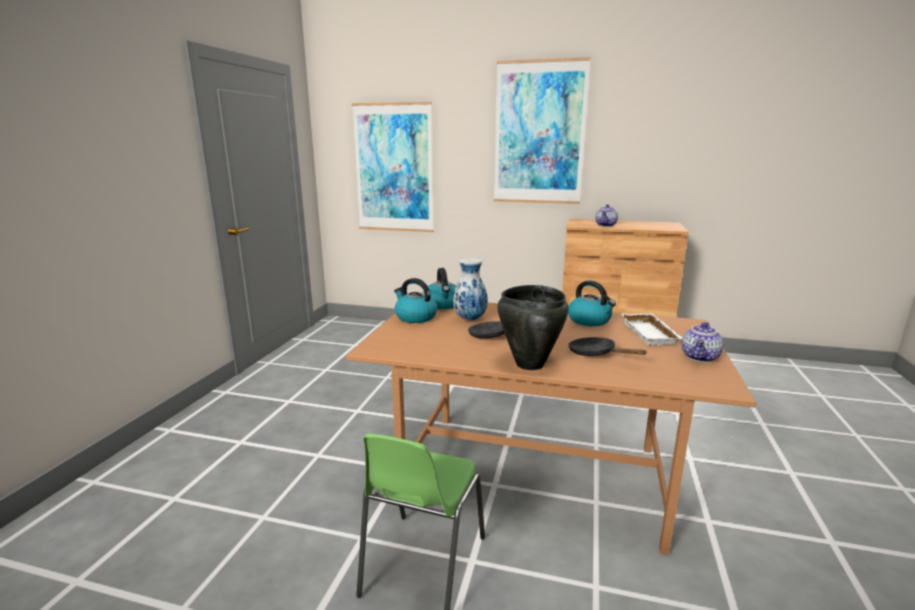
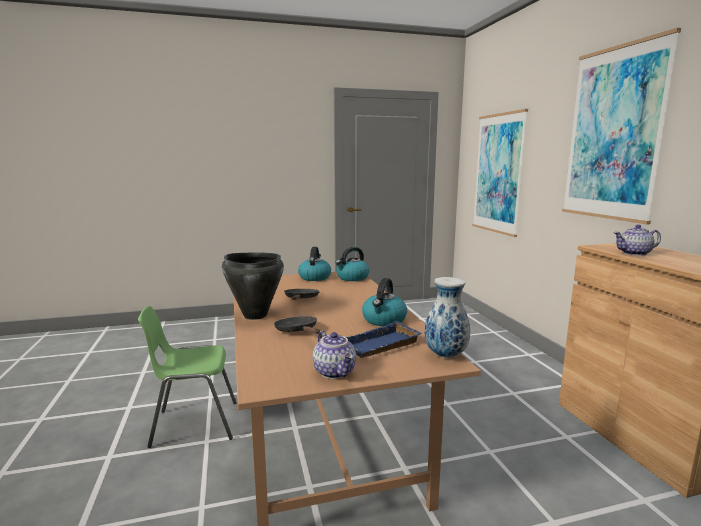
camera: 60 degrees right, 5 degrees down
(470, 319) = (330, 288): vase -> vase (445, 355)
(596, 354) = (298, 331): black frying pan -> black frying pan turned 45 degrees counterclockwise
(651, 334) = (381, 346): white tray -> blue tray
(700, 357) = (335, 372): teapot -> teapot turned 120 degrees counterclockwise

